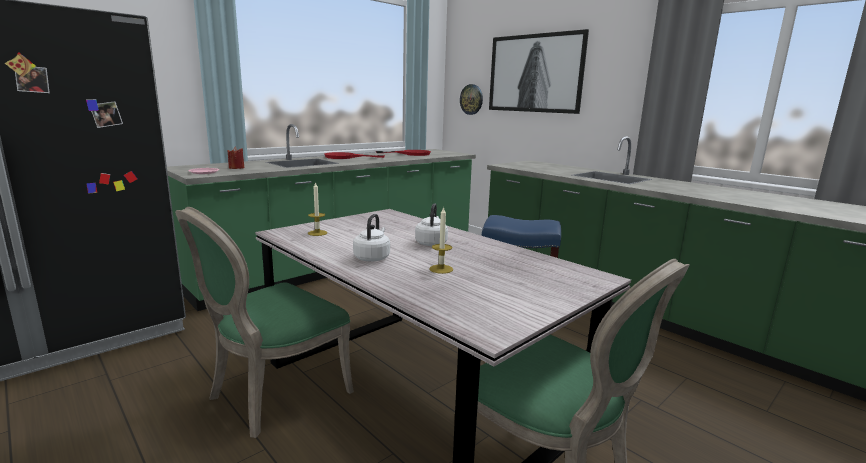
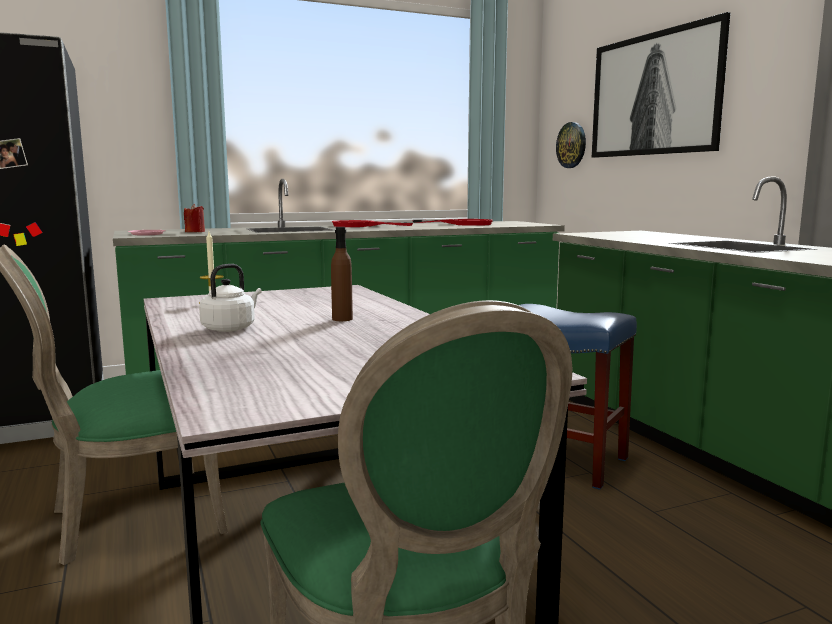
camera: 20 degrees right, 5 degrees down
(431, 243) = (342, 319): white kettle -> brown bottle
(441, 269) = (298, 345): candle -> none

